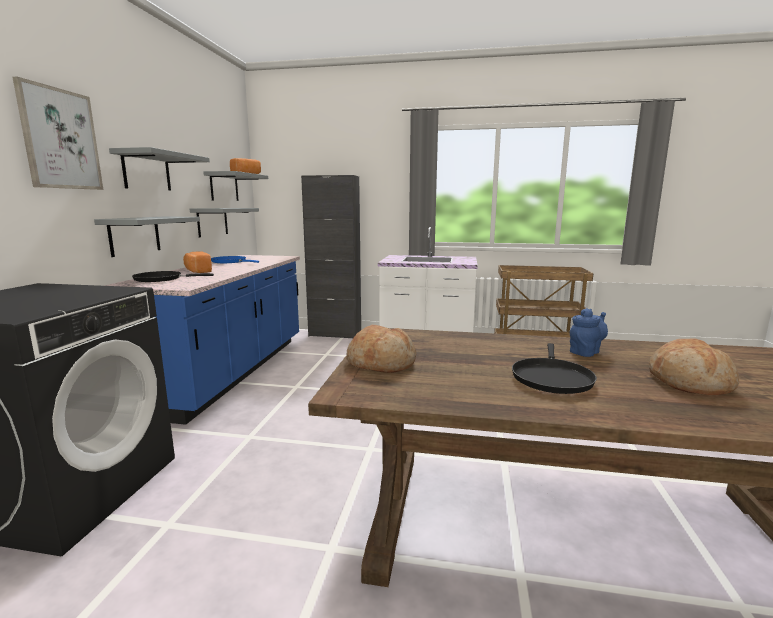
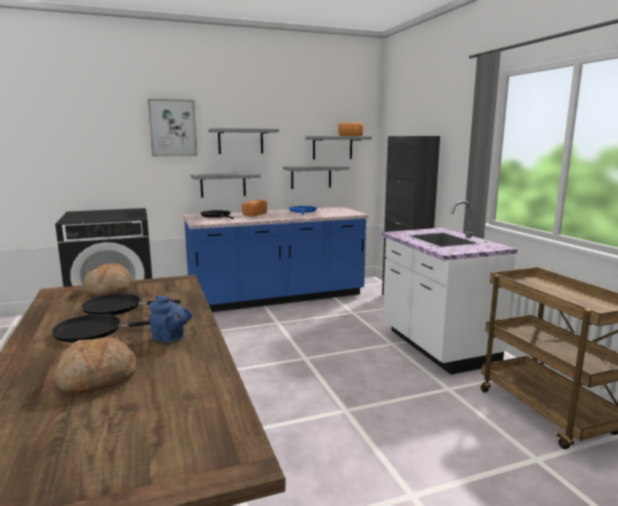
camera: 60 degrees right, 0 degrees up
(469, 364) = (117, 308): none -> black frying pan

